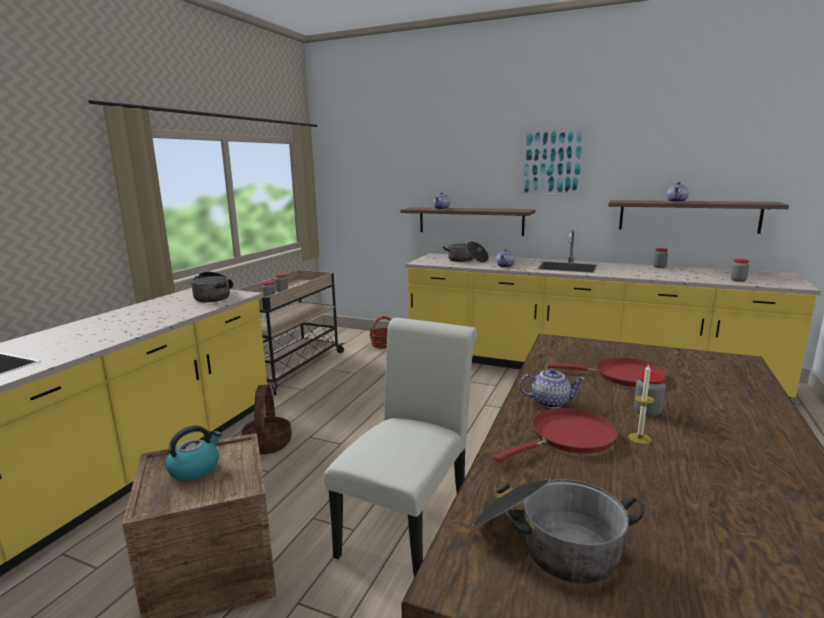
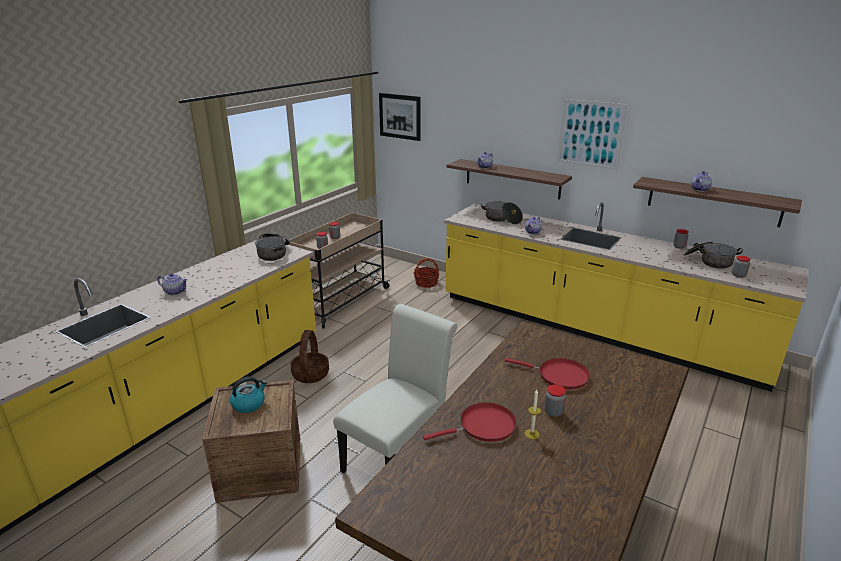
camera: 10 degrees right, 10 degrees up
(342, 170) = (400, 116): none -> picture
(548, 544) = (427, 499): cooking pot -> cooking pot (709, 261)
(550, 402) = (489, 394): teapot -> teapot (175, 292)

